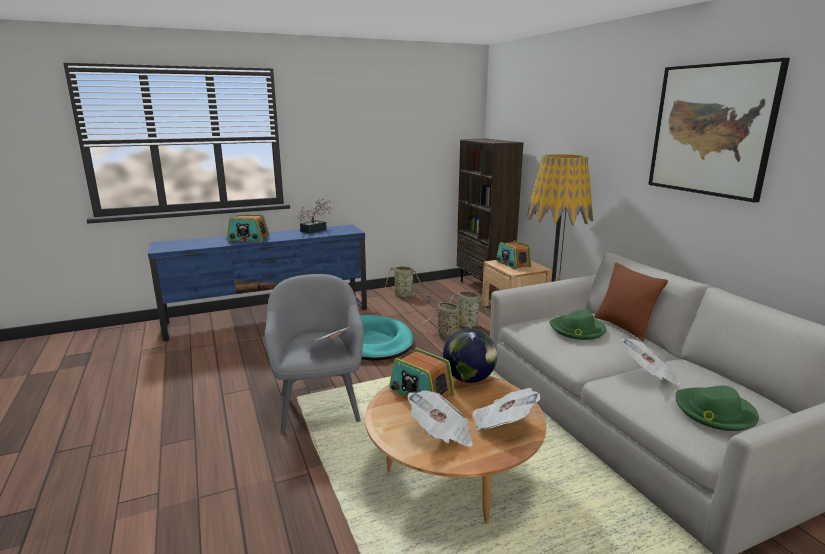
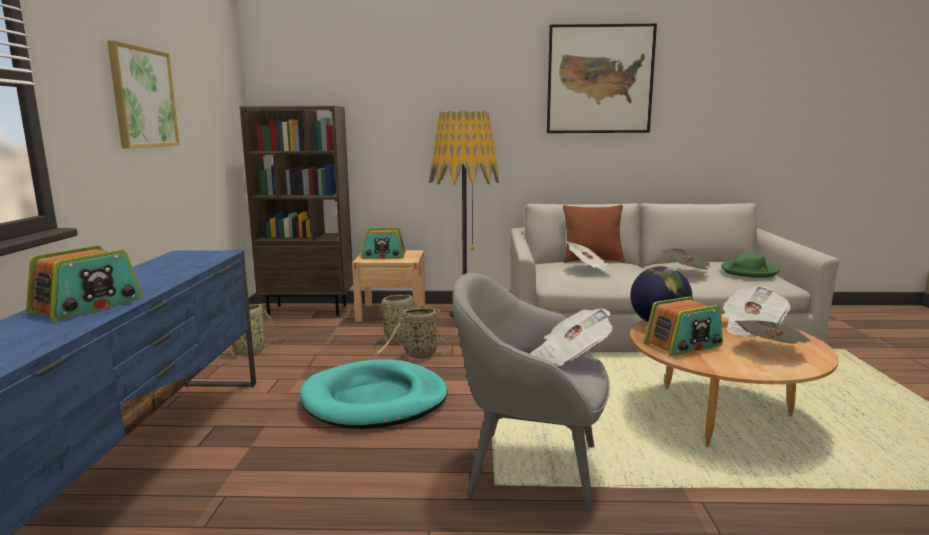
camera: 65 degrees left, 5 degrees down
(316, 230) = (154, 267): potted plant -> none
(362, 140) = (143, 98): none -> picture
(577, 330) = (589, 270): green hat -> newspaper

